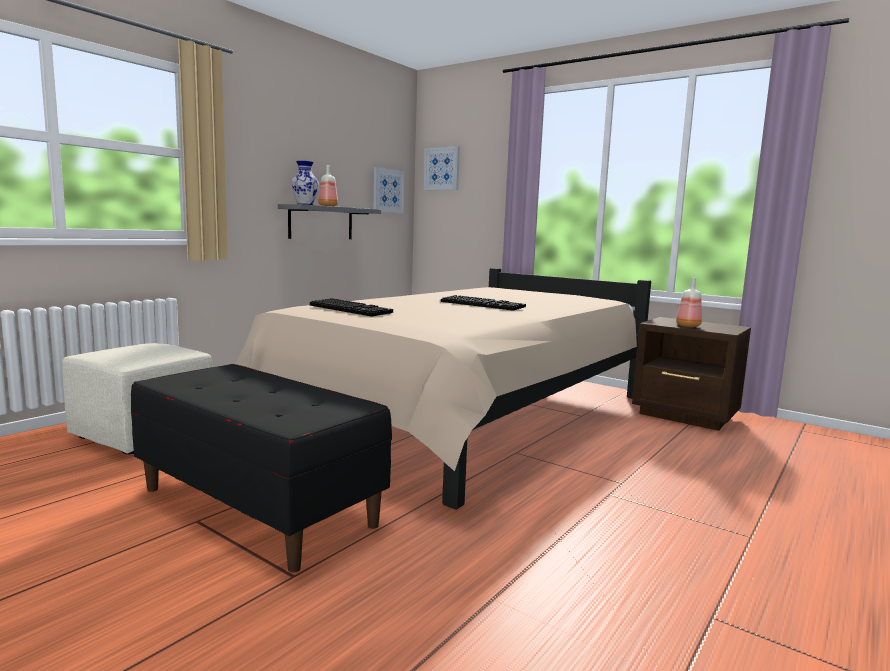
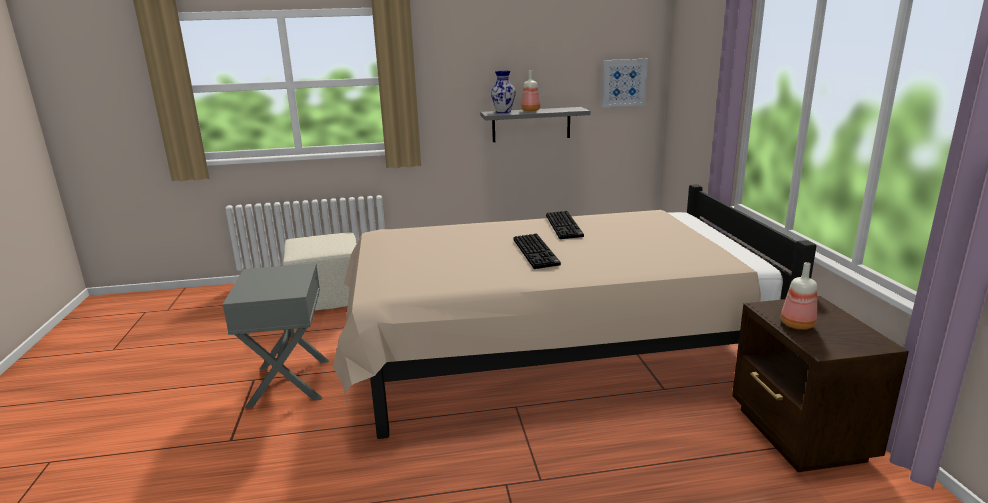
camera: 45 degrees right, 10 degrees up
(258, 506) = (291, 382): black bench -> grey nightstand
(352, 309) = (408, 243): keyboard -> keyboard (565, 226)
(442, 168) = (685, 55): picture -> none

